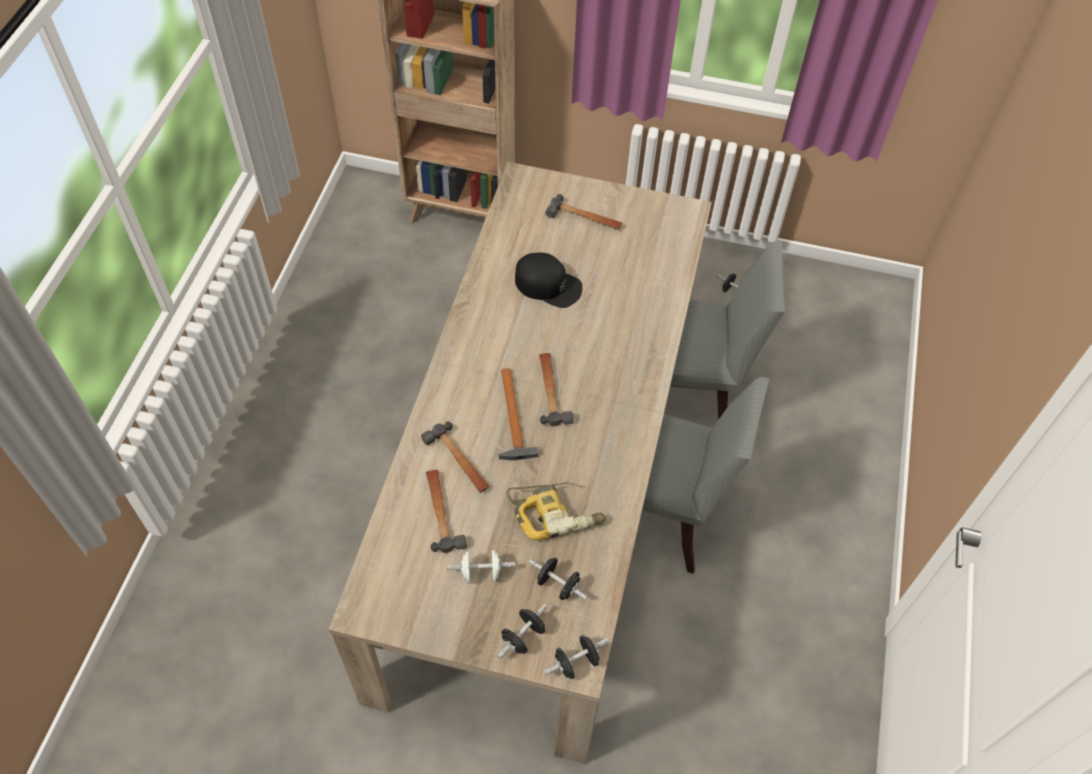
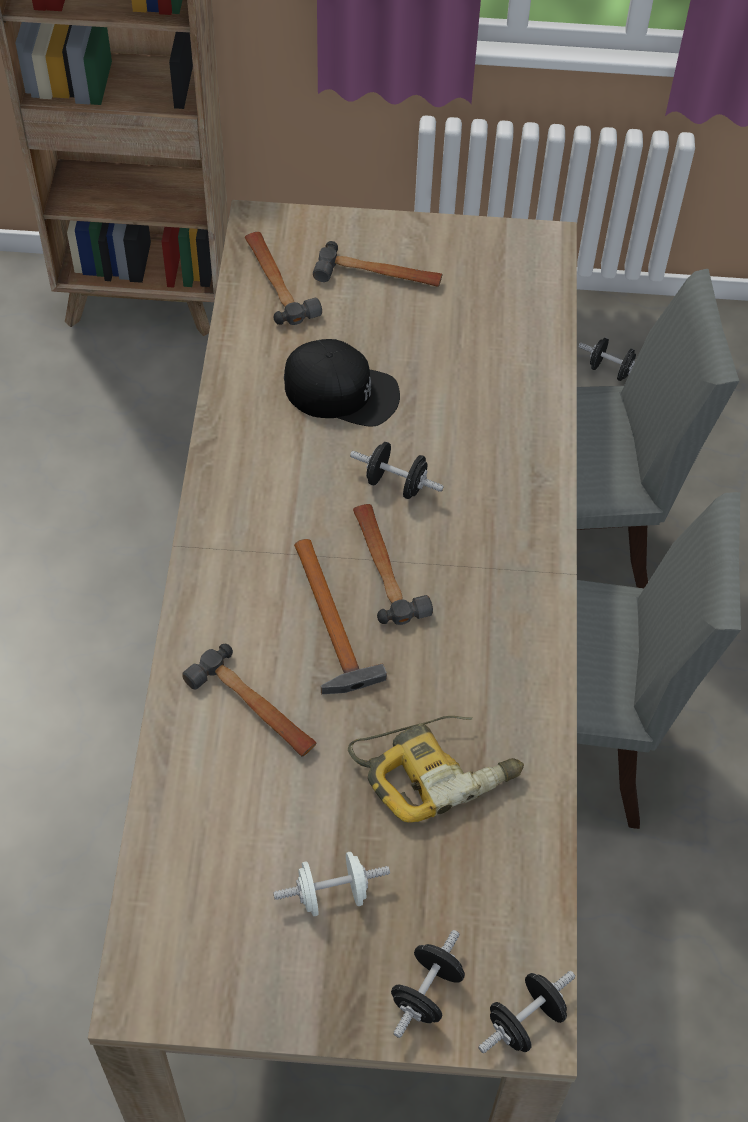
camera: 10 degrees left, 0 degrees up
(441, 512) = (243, 801): hammer -> hammer (277, 281)
(558, 585) = (465, 892): black dumbbell -> black dumbbell (396, 484)

